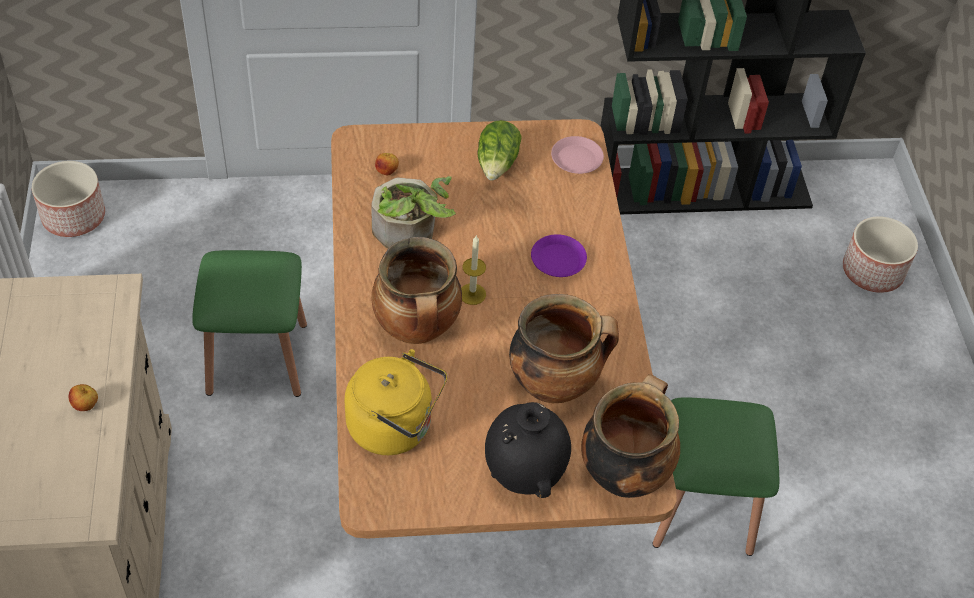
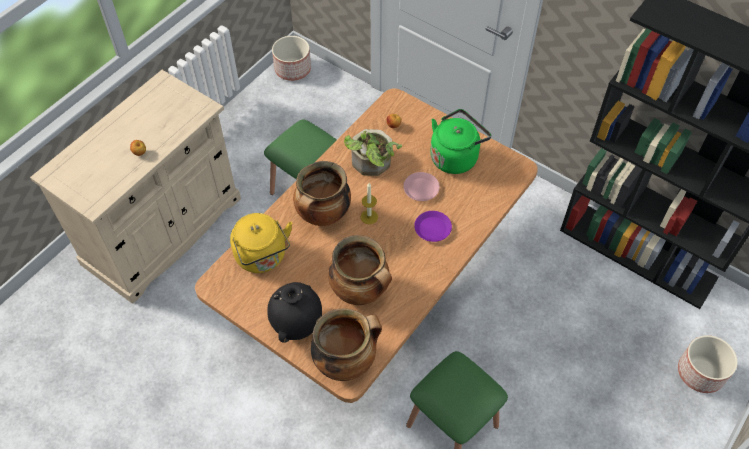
camera: 45 degrees right, 5 degrees up
(497, 164) = (455, 156): lettuce -> green kettle
(577, 159) = (503, 180): pink plate -> pink plate (421, 189)

